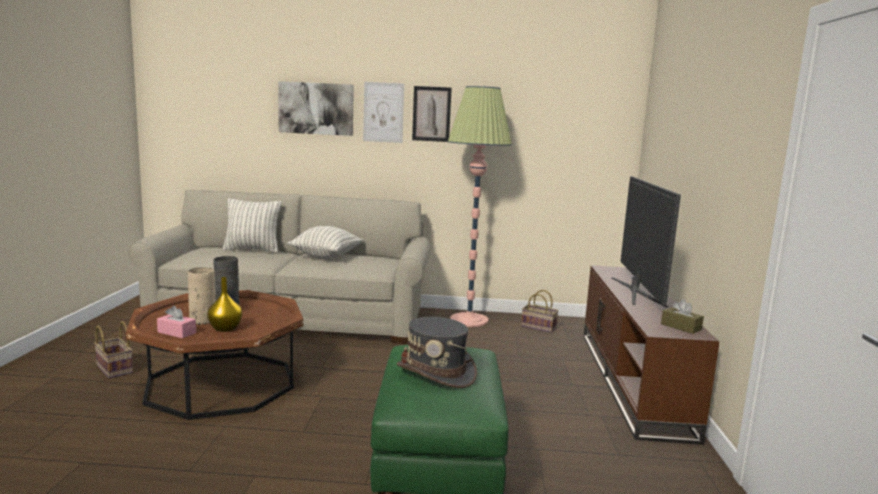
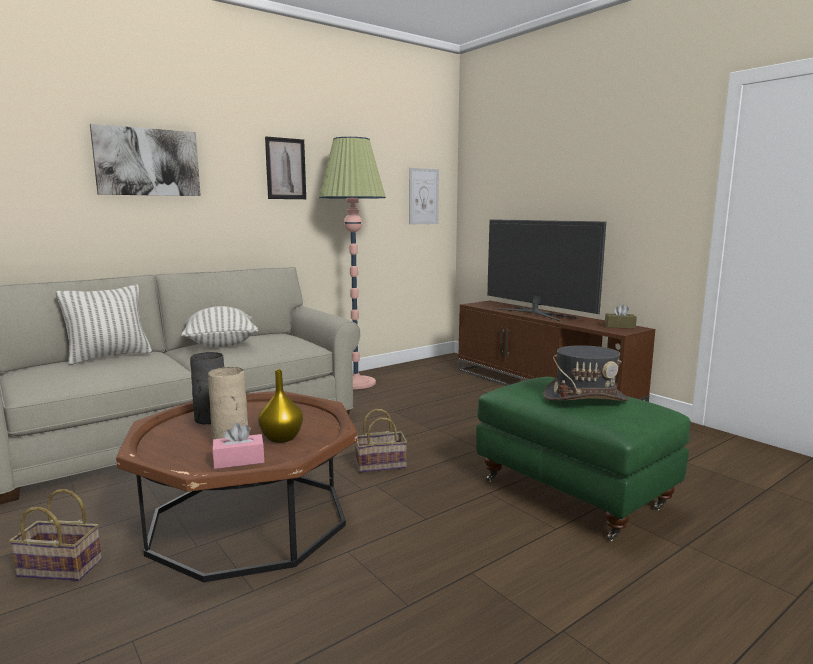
camera: 40 degrees left, 0 degrees up
(383, 112) = (233, 167): picture -> picture (423, 196)
(539, 327) = (417, 372): basket -> basket (381, 464)

